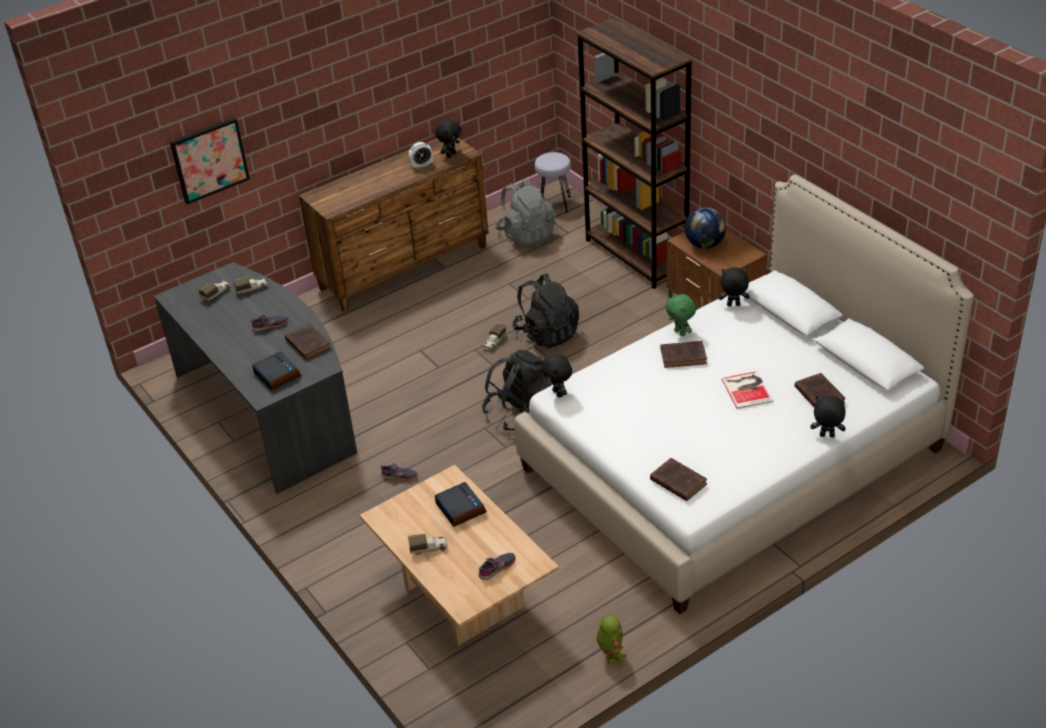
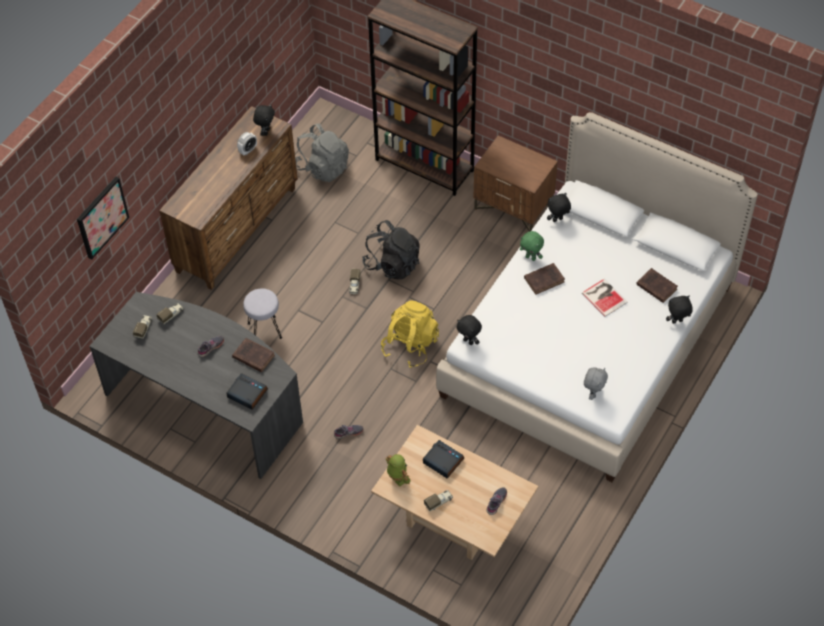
camera: 25 degrees left, 15 degrees up
(520, 412) = (410, 345): black backpack -> yellow backpack
(555, 204) = (329, 128): grey stool -> grey stool (265, 330)
(611, 654) = (580, 530): toy robot -> toy robot (397, 478)
(677, 481) = (593, 393): brown book -> grey plush toy
(704, 244) = (506, 163): globe -> none

